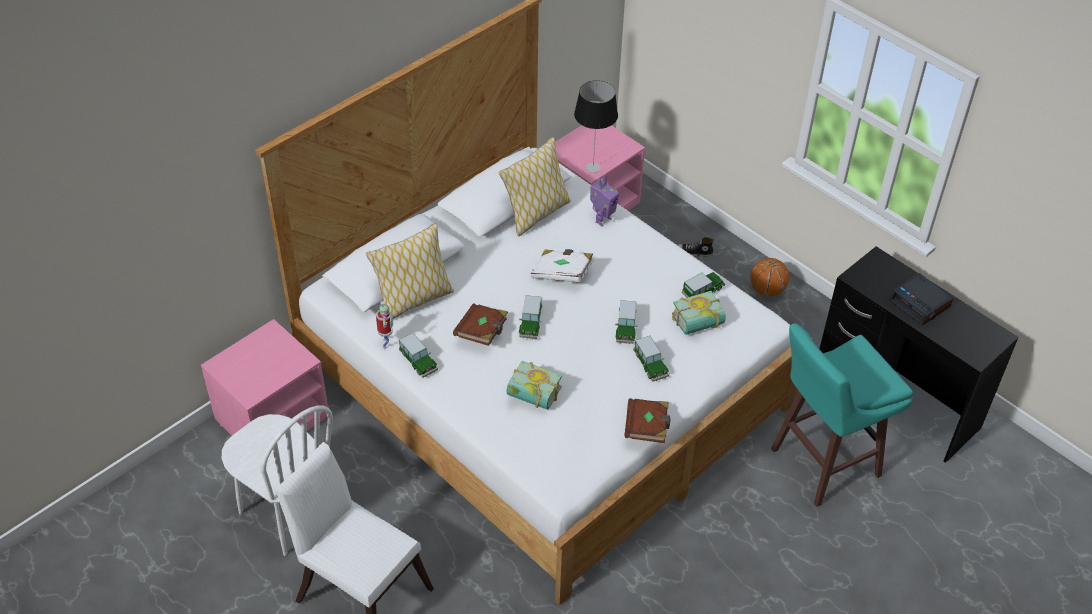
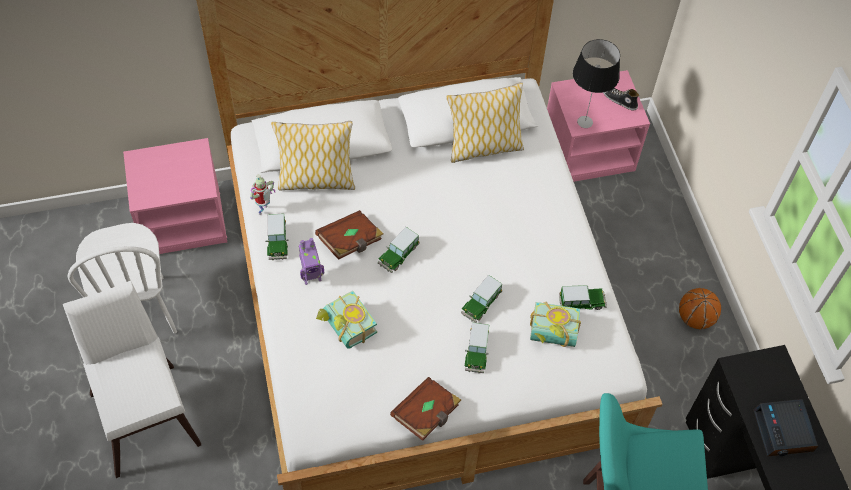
camera: 30 degrees right, 10 degrees up
(562, 274) = (463, 219): white book -> none
(602, 220) = (540, 182): toy robot -> toy robot (311, 277)
(694, 252) = (651, 245): shoe -> shoe (619, 100)

